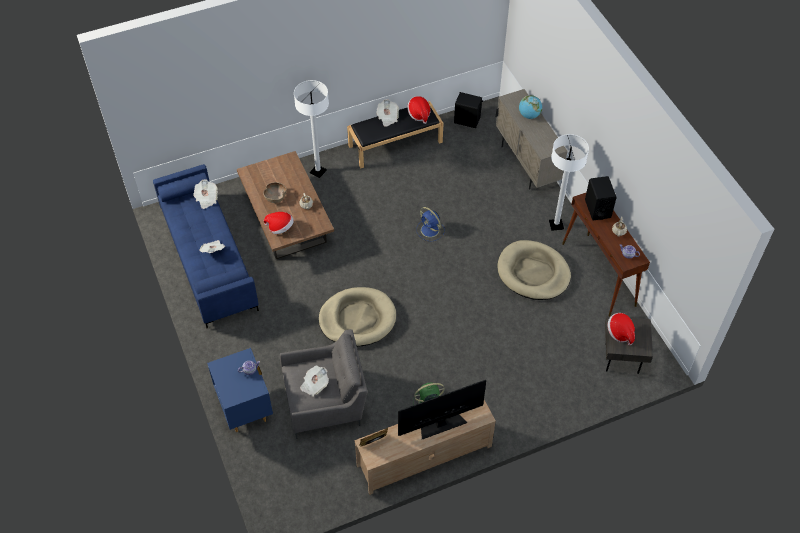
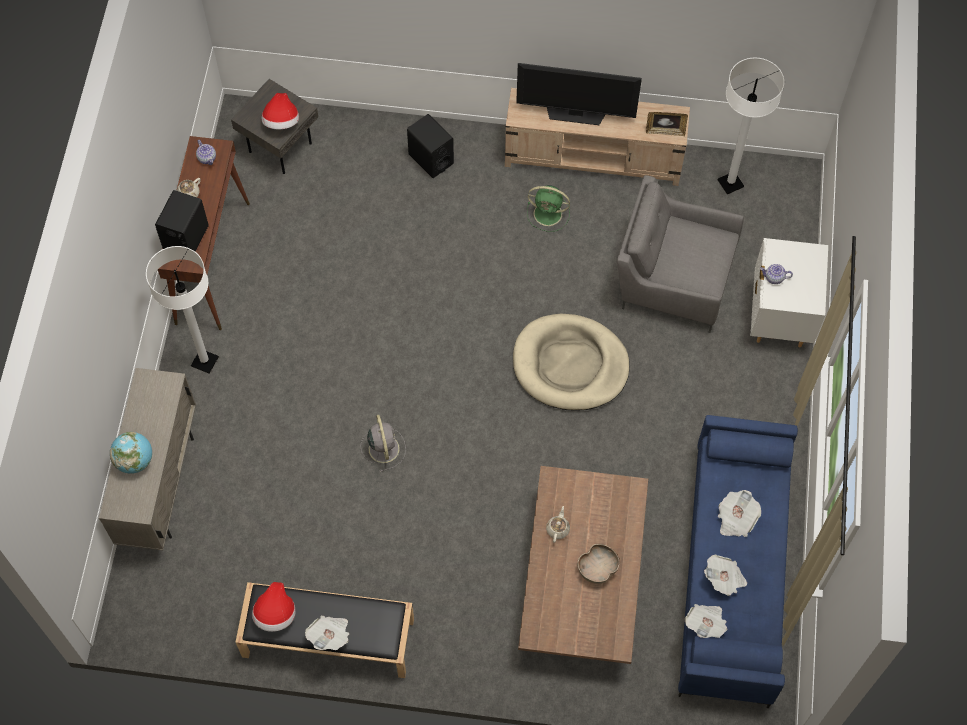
camera: 150 degrees left, 10 degrees up
(245, 409) = (779, 318): blue nightstand -> white nightstand
(280, 228) = (618, 508): hat -> none
(314, 385) = (692, 252): newspaper -> newspaper (724, 579)
(318, 171) = (483, 649): white floor lamp -> white floor lamp (730, 183)
(430, 230) = (383, 447): blue fan -> grey fan
(467, 120) = (182, 622): black speaker -> black speaker (430, 159)
(533, 272) = (293, 309): beige dog bed -> none

